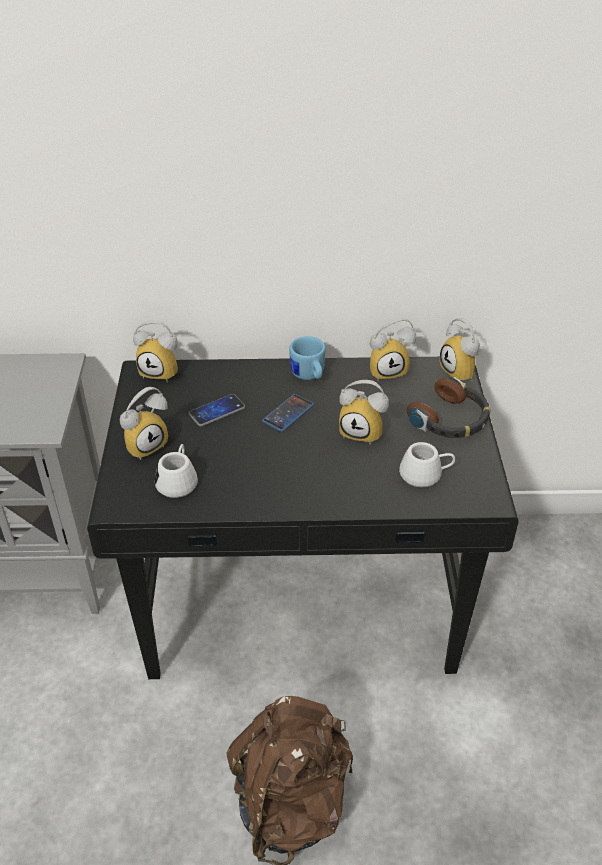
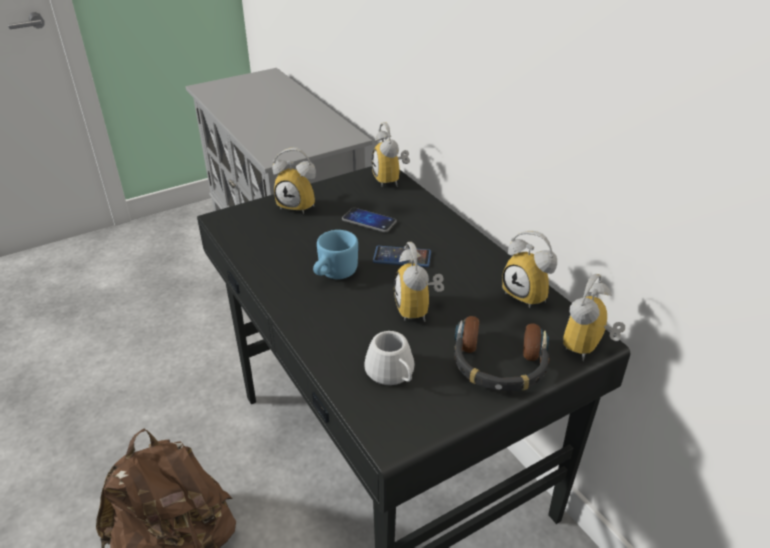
camera: 60 degrees right, 5 degrees down
(178, 480) = (270, 234): white mug -> none
(309, 376) = (466, 250): blue mug -> blue mug (334, 274)

